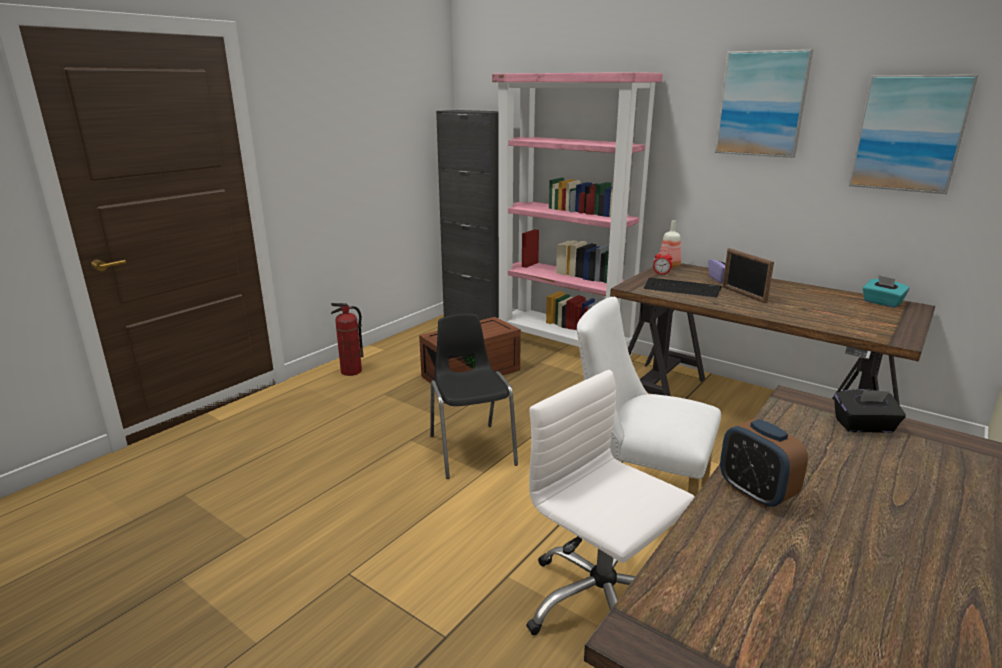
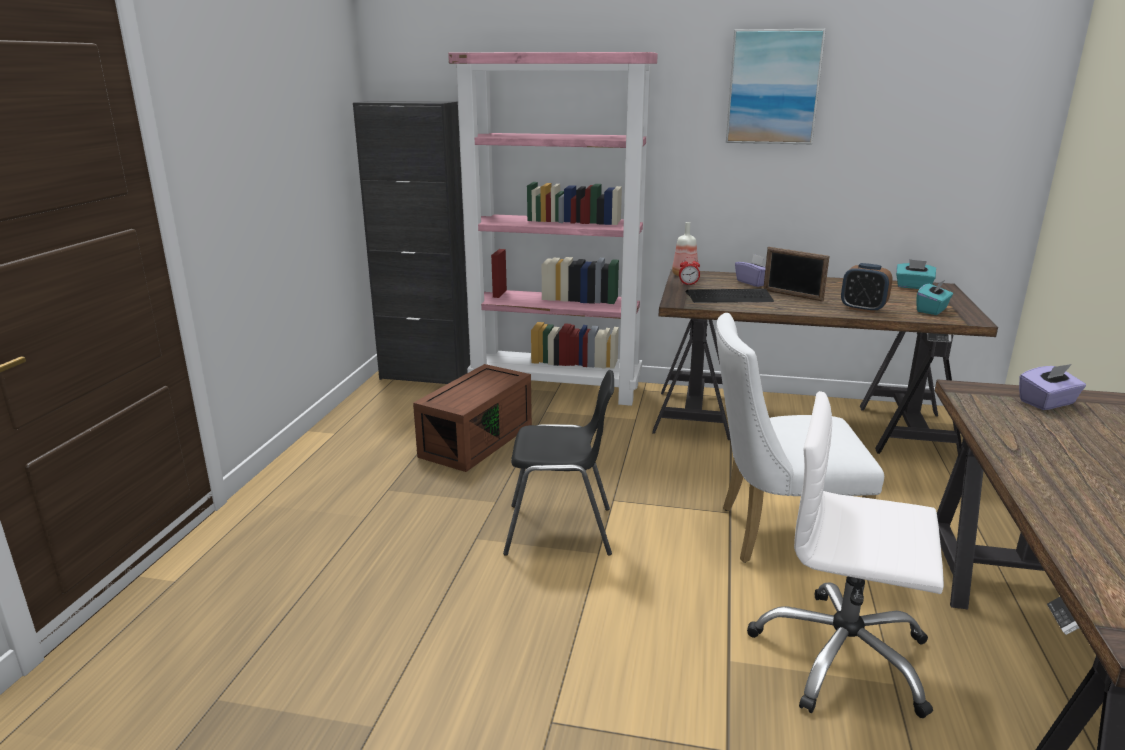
camera: 25 degrees left, 0 degrees up
(351, 371) = (314, 471): fire extinguisher -> none
(471, 449) = (560, 530): black chair -> black chair turned 135 degrees clockwise
(755, 493) = (1053, 484): alarm clock -> alarm clock (863, 309)
(864, 426) = (1047, 403): black tissue box -> purple tissue box
(869, 326) = (932, 310): none -> turquoise tissue box
(909, 133) = (922, 115): picture -> none

